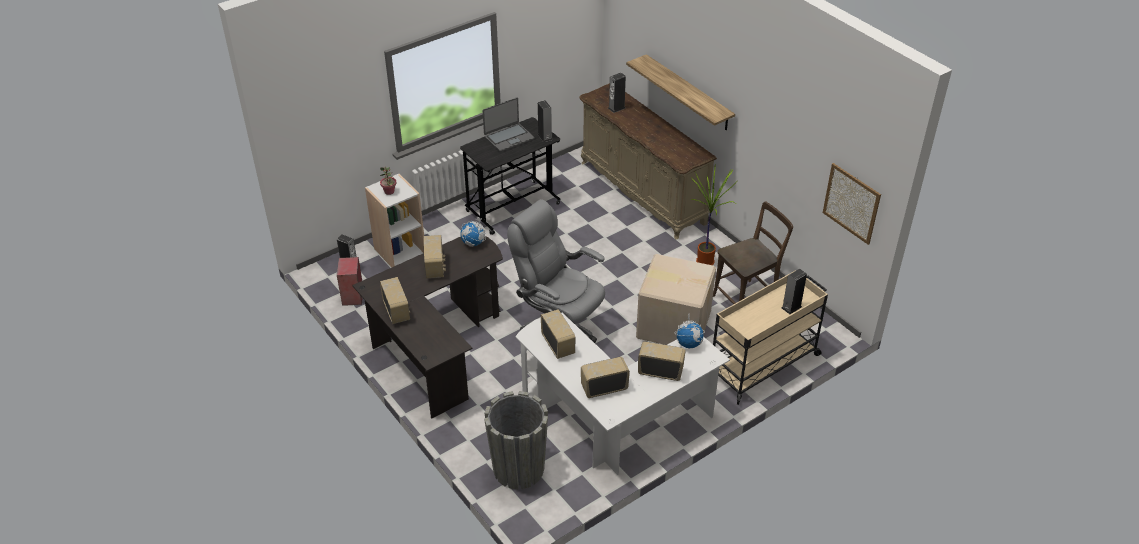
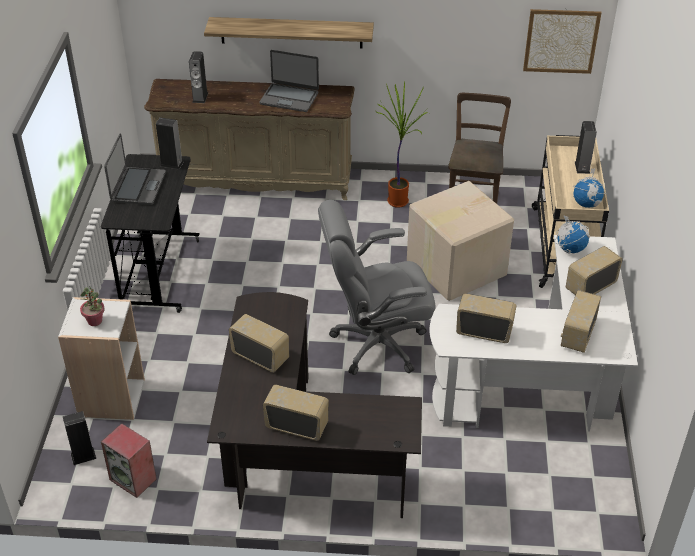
camera: 50 degrees left, 0 degrees up
(473, 243) = (258, 307): globe -> globe (586, 204)
(518, 469) = (541, 488): grey planter -> none
(665, 140) = (289, 98): none -> laptop

